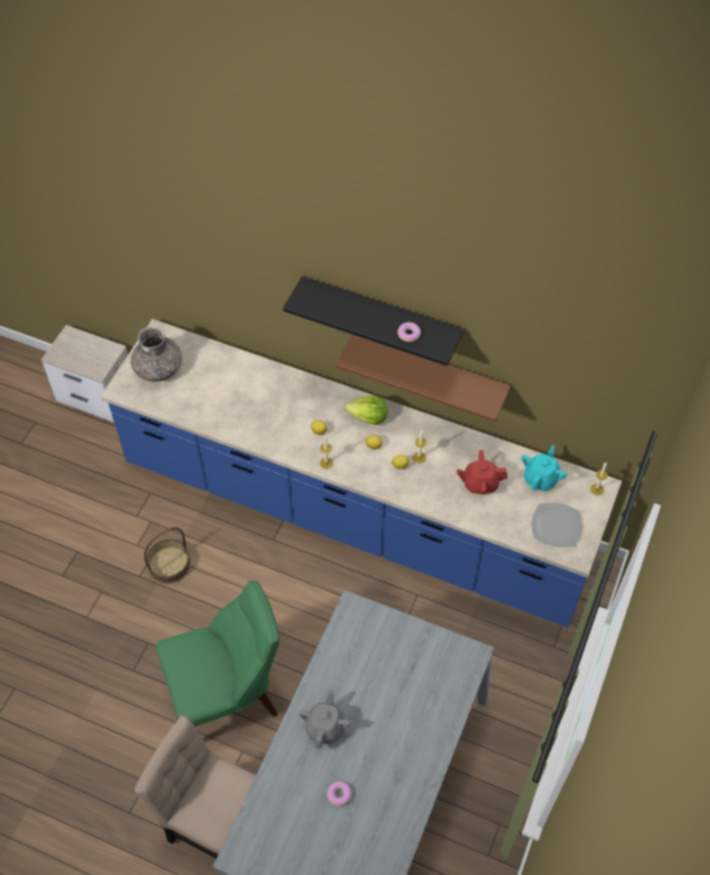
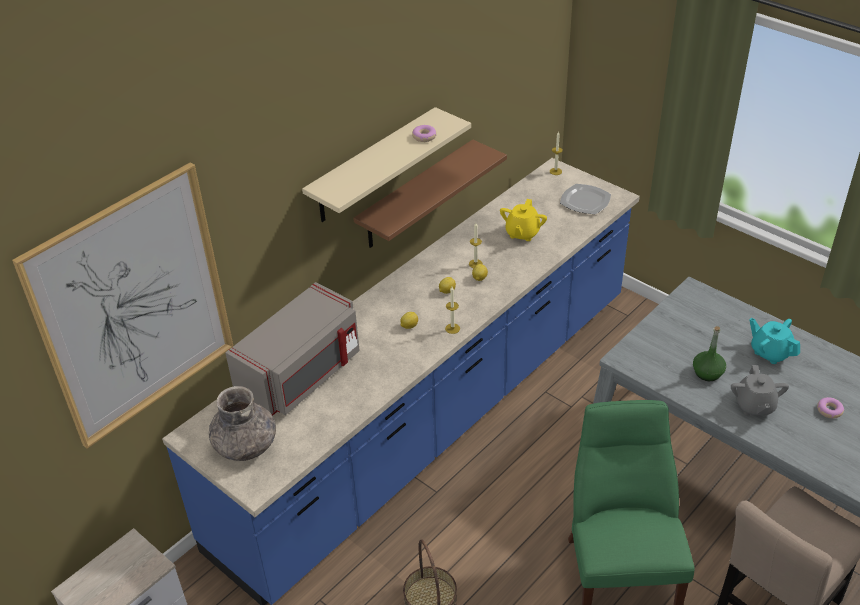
camera: 70 degrees left, 15 degrees down
(147, 234) = (135, 307): none -> picture
(239, 377) = (302, 374): none -> grey microwave
(325, 727) = (754, 406): grey teapot -> grey teapot turned 120 degrees counterclockwise
(356, 682) = (707, 373): none -> green bottle
(368, 417) = (410, 287): lettuce -> none
(381, 316) = (373, 166): black shelf -> beige shelf
(480, 483) = (522, 233): red teapot -> yellow teapot
(541, 478) = (531, 198): turquoise teapot -> turquoise teapot (770, 352)

